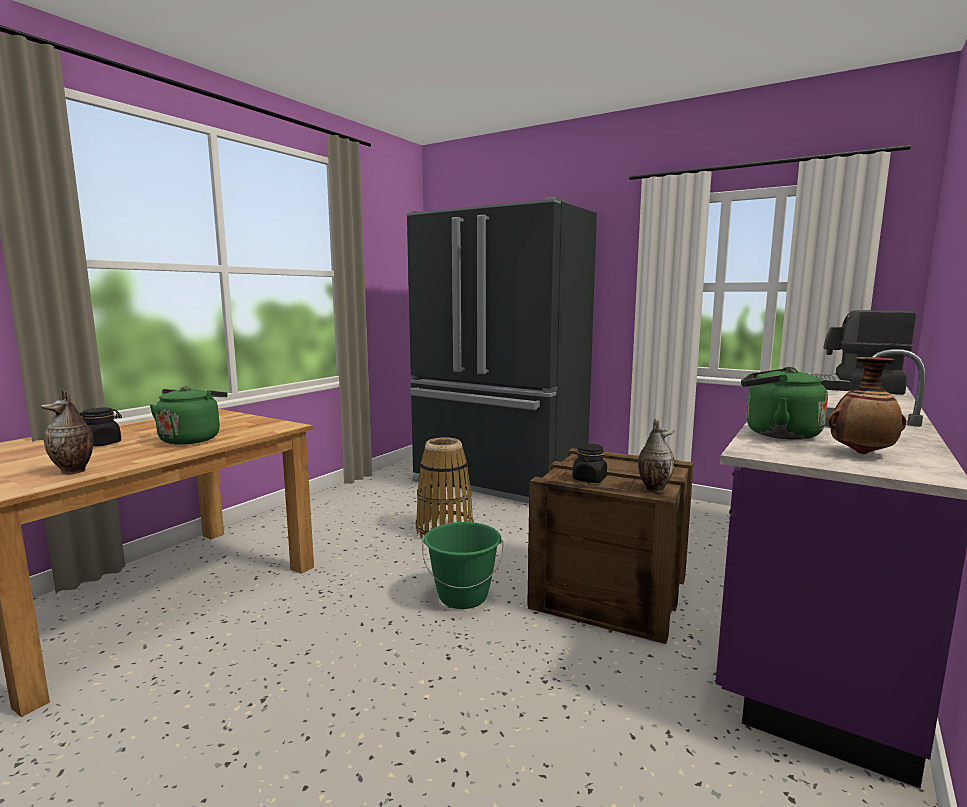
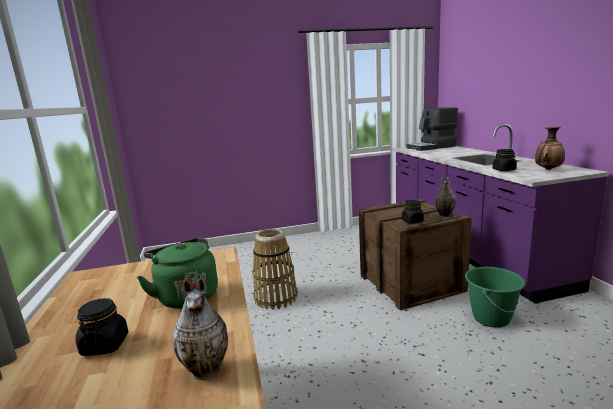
camera: 45 degrees left, 5 degrees up
(463, 596) = (364, 324): green bucket -> green bucket (491, 318)
(498, 482) = (243, 257): black fridge -> none
(776, 434) = (504, 170): green kettle -> black jar

